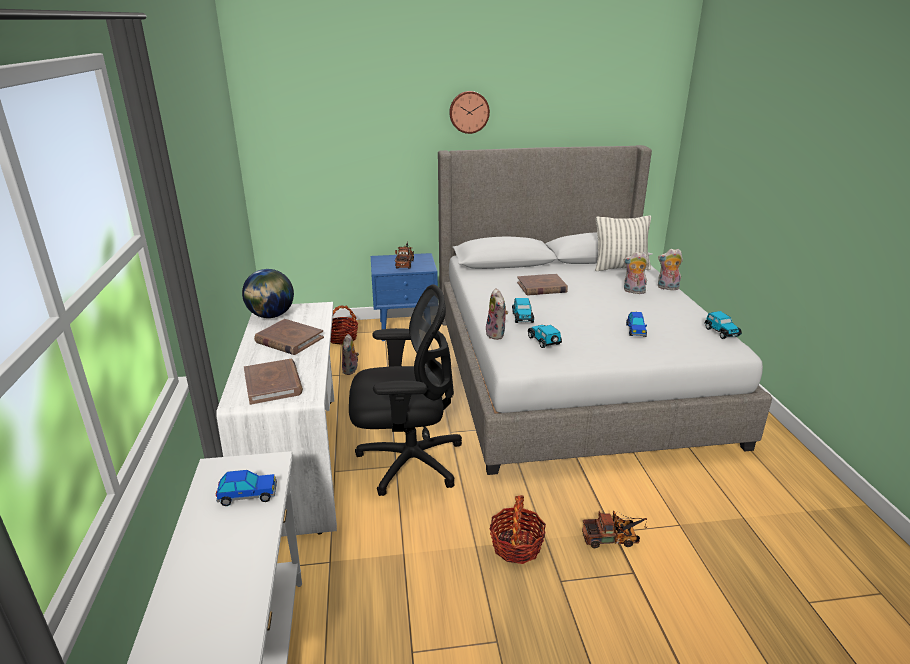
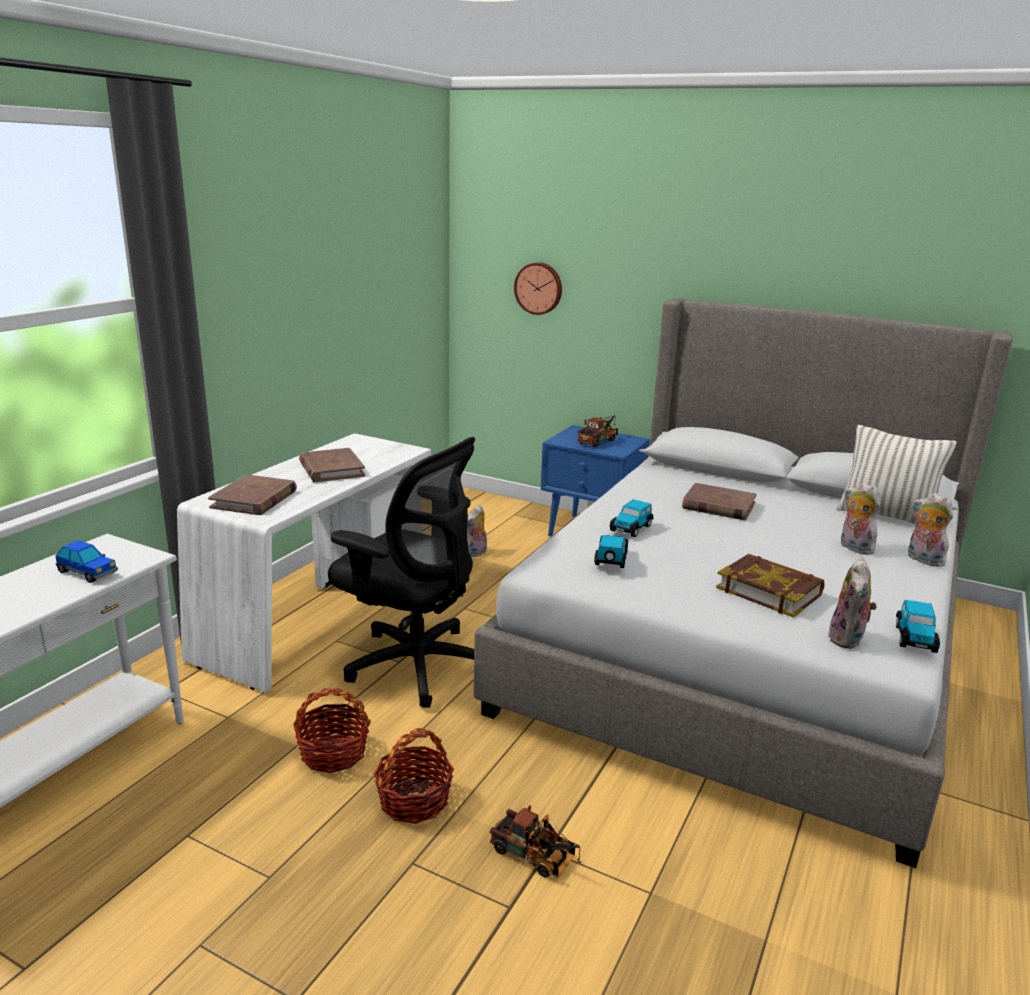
camera: 35 degrees right, 5 degrees down
(271, 316) = (353, 445): globe -> none
(342, 338) = (508, 519): basket -> basket (333, 753)
(469, 112) = (725, 250): wall clock -> wall clock (539, 288)
(497, 334) = (571, 536): plush toy -> plush toy (848, 640)
(635, 330) = (769, 591): toy car -> book

